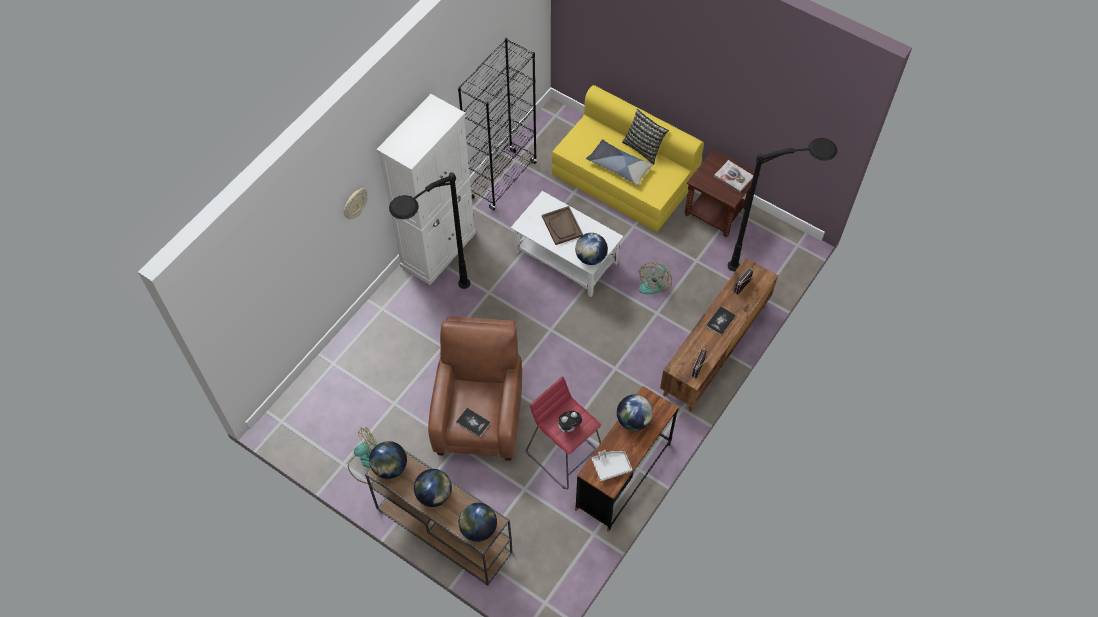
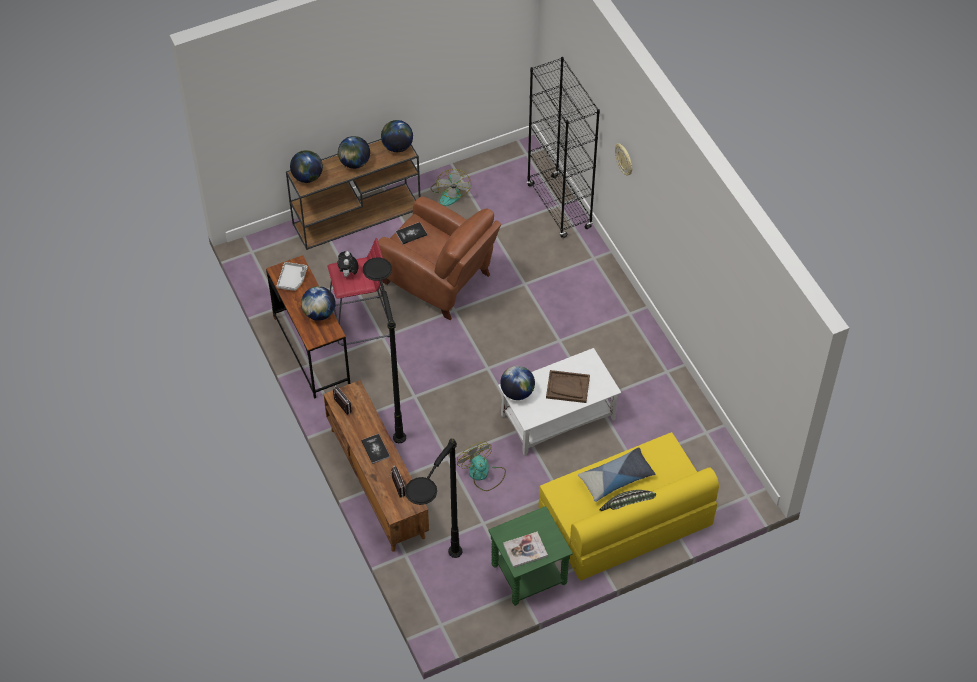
camera: 120 degrees right, 5 degrees down
(435, 306) = (570, 295): black floor lamp -> black floor lamp (390, 403)
(438, 249) = (633, 323): white cabinet -> none
(502, 180) = (686, 410): black bookcase -> black bookcase (559, 207)
(717, 211) = (529, 575): brown side table -> green side table

